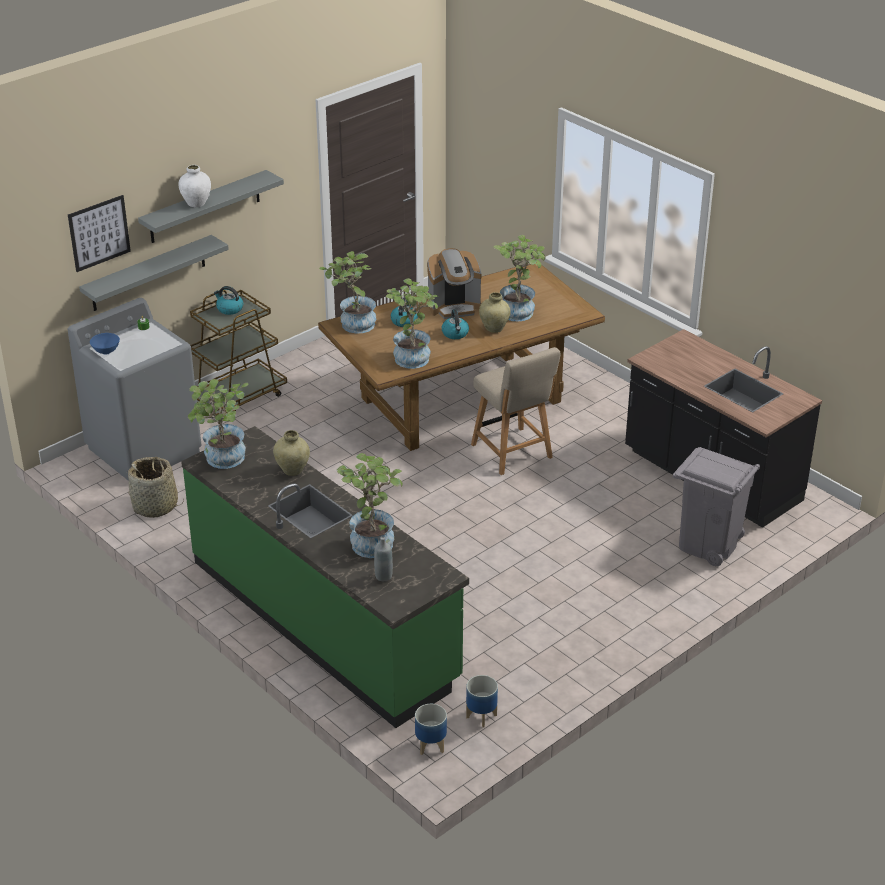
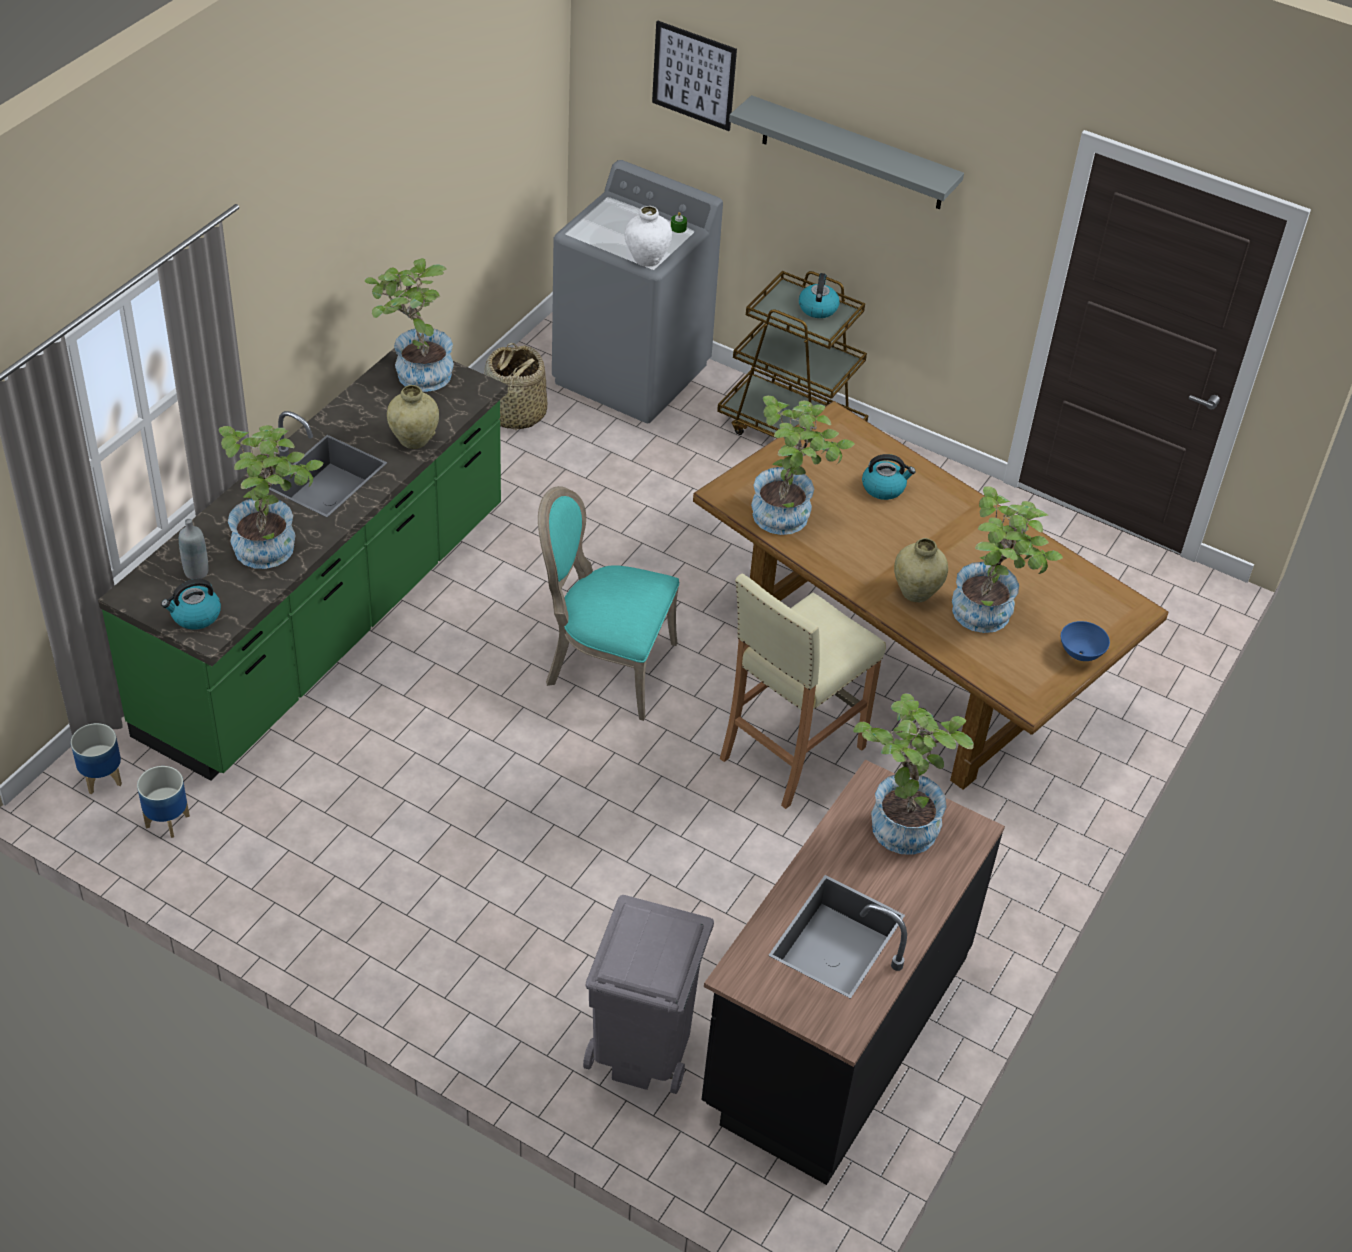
camera: 70 degrees right, 10 degrees up
(106, 352) = (604, 212): blue bowl -> blue bowl (1081, 654)
(148, 273) = (749, 180): grey shelf -> none
(196, 203) = (819, 133): white vase -> white vase (647, 259)
(352, 324) = (845, 436): potted plant -> potted plant (899, 820)
(416, 508) = (605, 666): none -> turquoise chair
(454, 307) = (957, 535): coffee machine -> none
(455, 334) = (876, 550): kettle -> kettle (195, 616)
(513, 453) = (790, 753): beige chair -> beige stool

